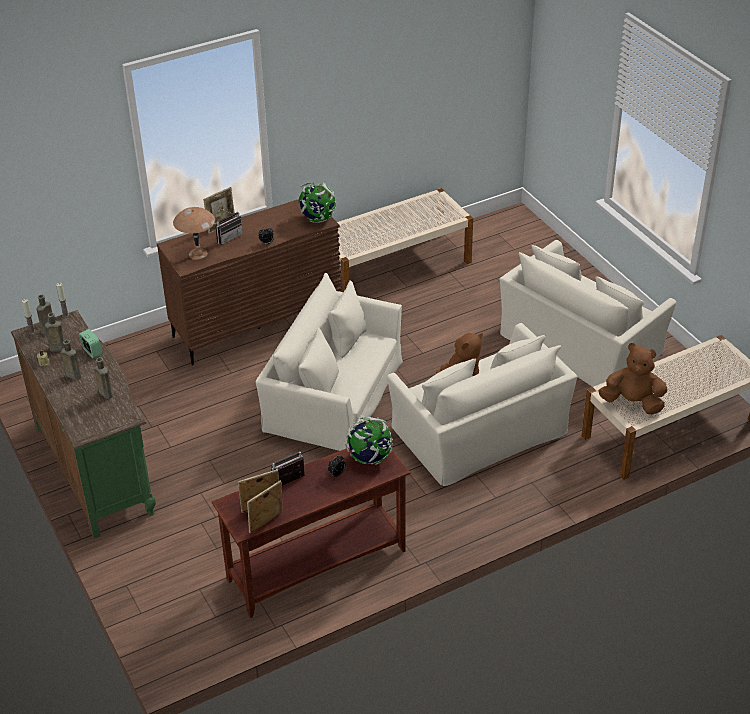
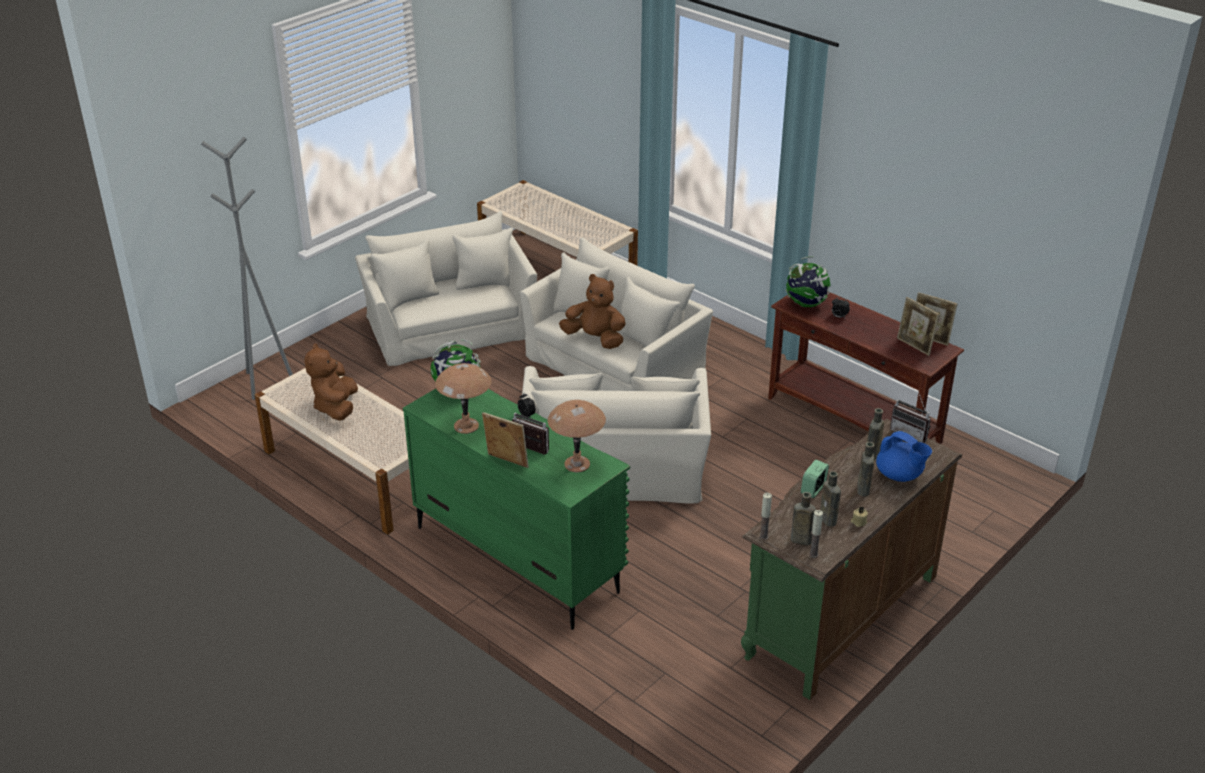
camera: 110 degrees left, 5 degrees down
(74, 400) = (899, 475): none -> blue teapot
(257, 326) = (517, 558): brown dresser -> green dresser
(273, 216) = (466, 425): none -> brown table lamp
(290, 483) = (871, 338): radio -> radio (911, 433)
(530, 239) = (265, 383): none -> grey clothes rack
(580, 342) = (450, 326): beige armchair -> beige armchair turned 135 degrees counterclockwise
(632, 403) = (598, 232): brown plush toy -> brown plush toy (336, 407)

